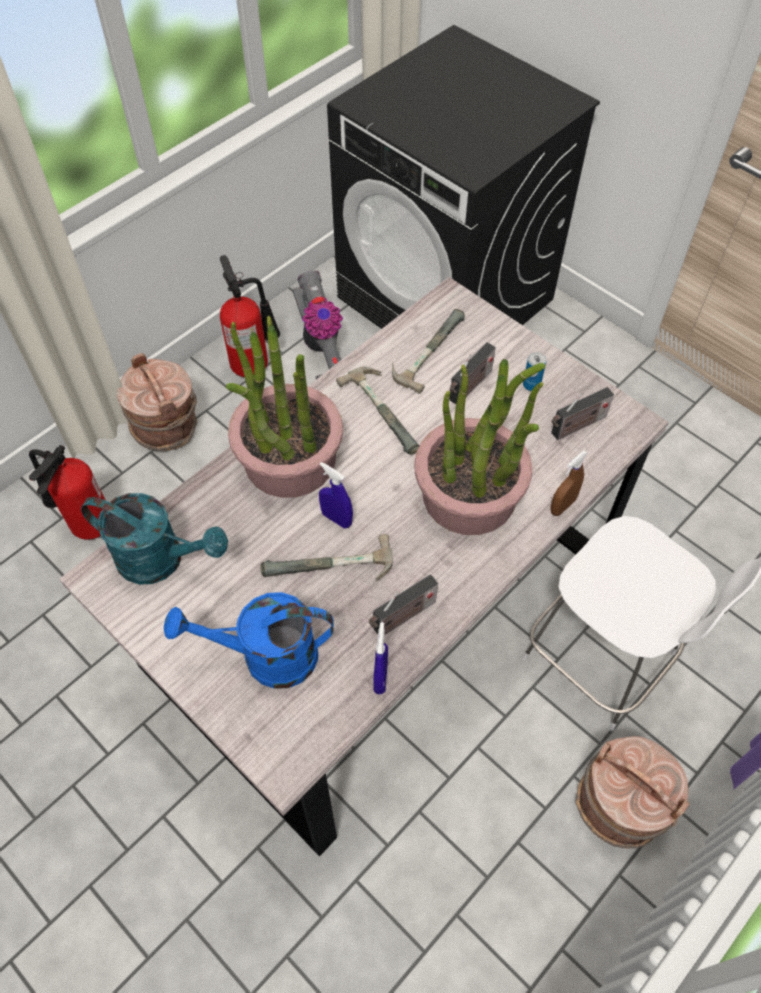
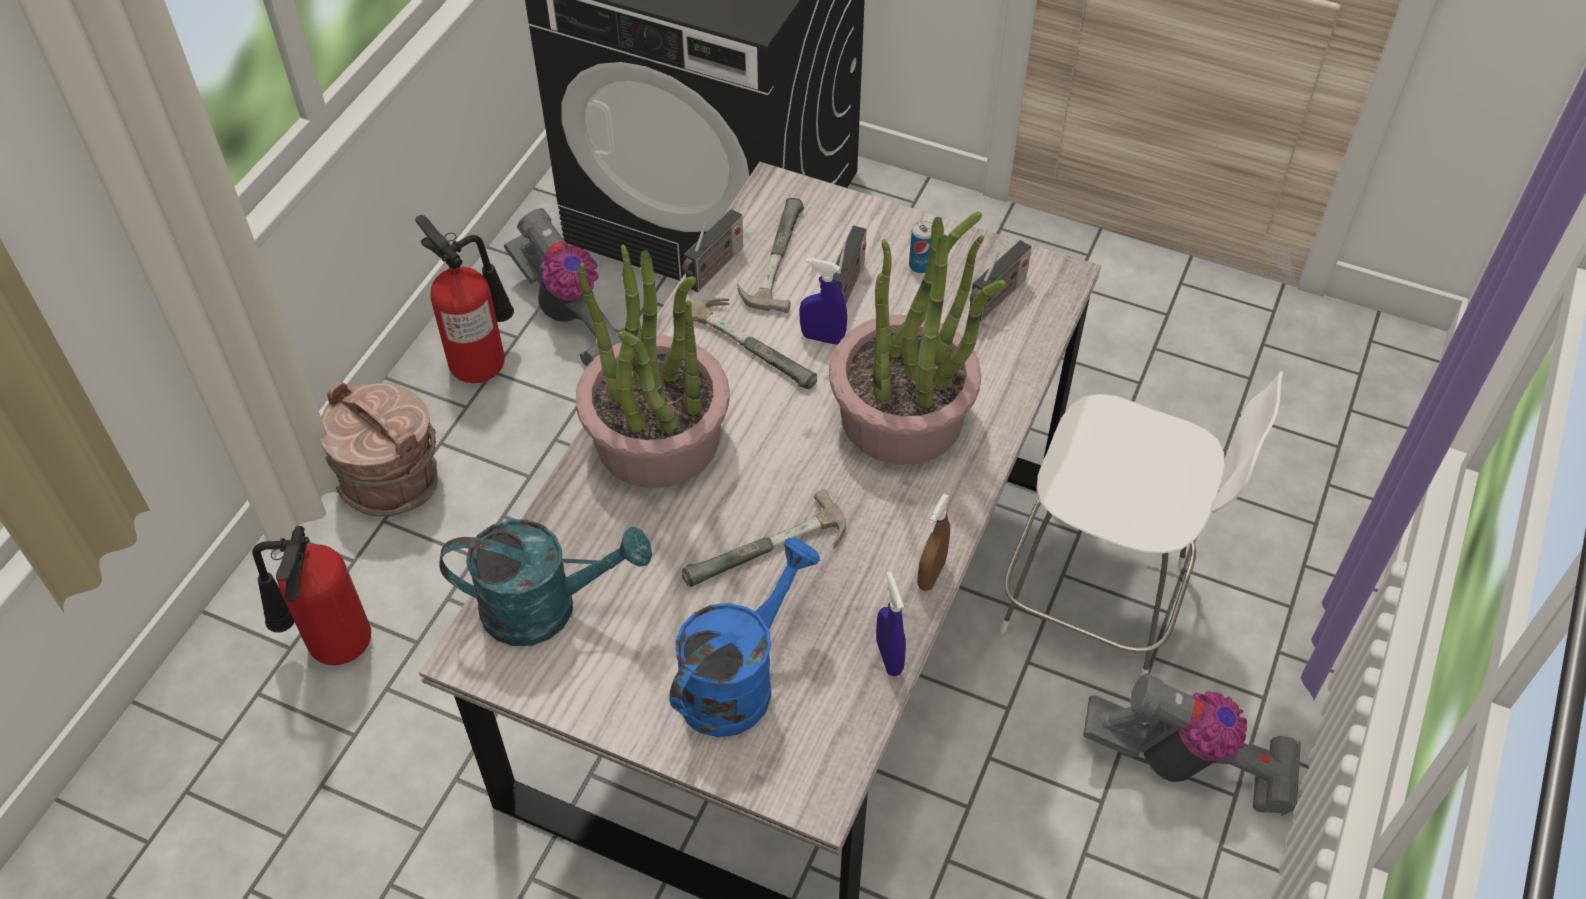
camera: 20 degrees left, 5 degrees down
(266, 657) = (737, 679): blue watering can -> blue watering can turned 150 degrees clockwise
(336, 519) = (750, 491): blue spray bottle -> blue spray bottle (822, 338)
(402, 618) = (884, 581): radio -> radio (713, 269)
(562, 506) = (1019, 396): brown spray bottle -> brown spray bottle (931, 574)
(620, 804) = (1188, 765): brown bucket -> vacuum cleaner

